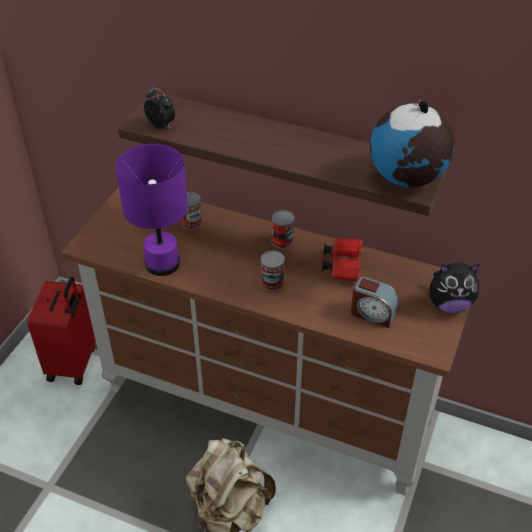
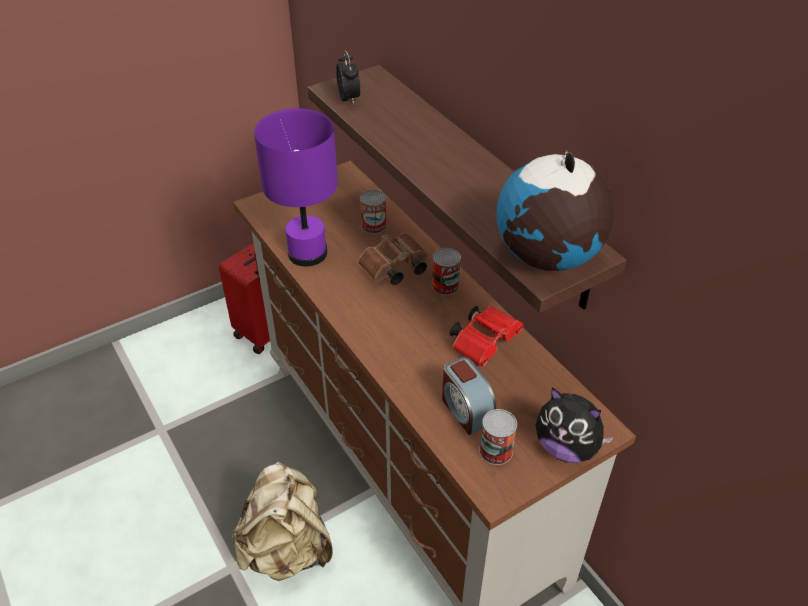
camera: 35 degrees right, 0 degrees up
(237, 246) = (394, 269): none -> brown binoculars
(272, 282) = (393, 322): can -> can (495, 451)

